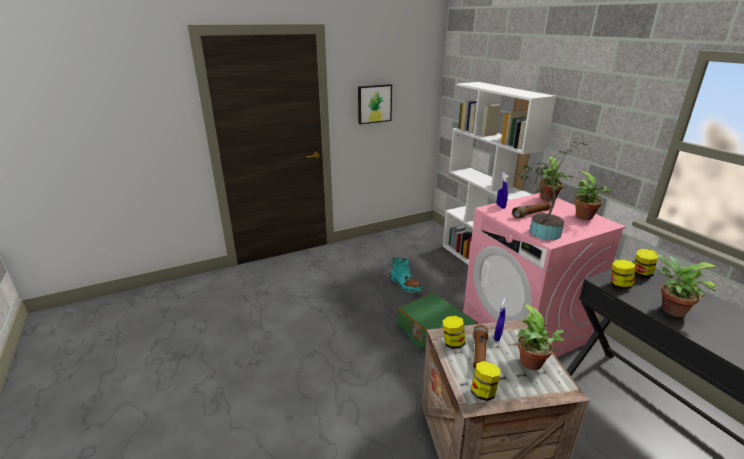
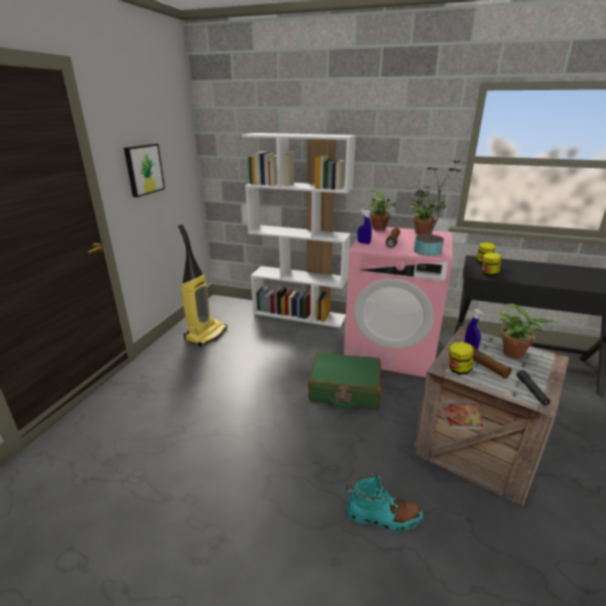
camera: 45 degrees left, 0 degrees up
(390, 246) = (206, 334): none -> vacuum cleaner
(405, 285) = (266, 362): turquoise boot -> turquoise boot (383, 516)
(483, 392) = (531, 391): jar -> black flashlight
(669, 310) = (531, 277): potted plant -> none

